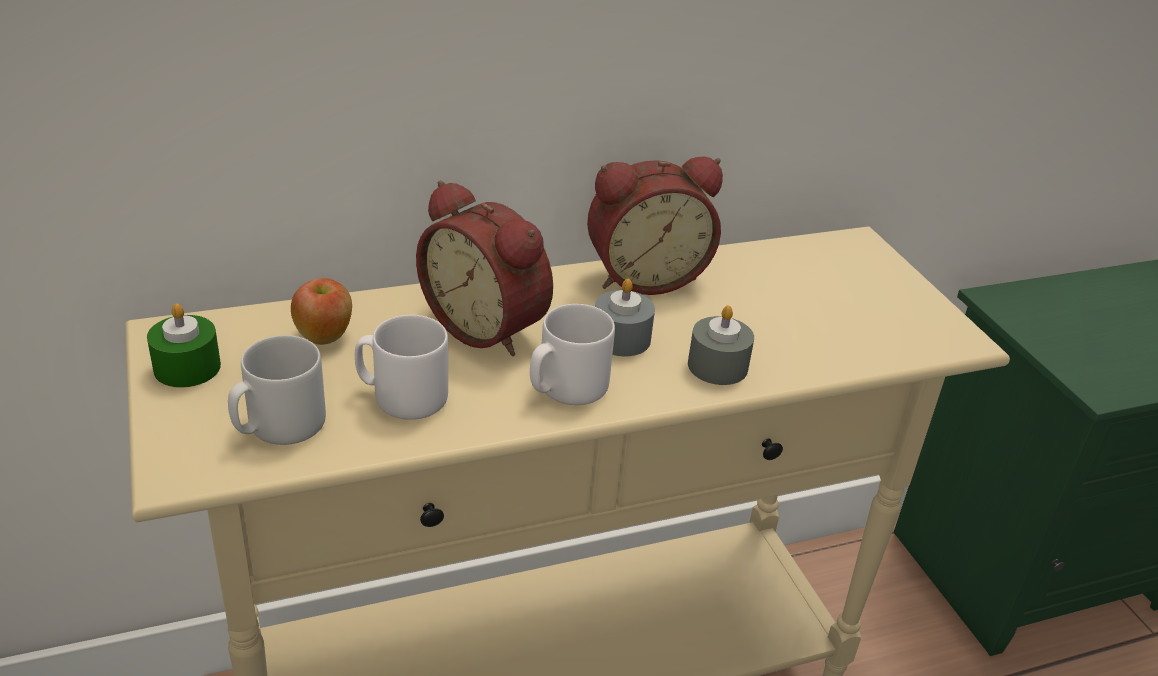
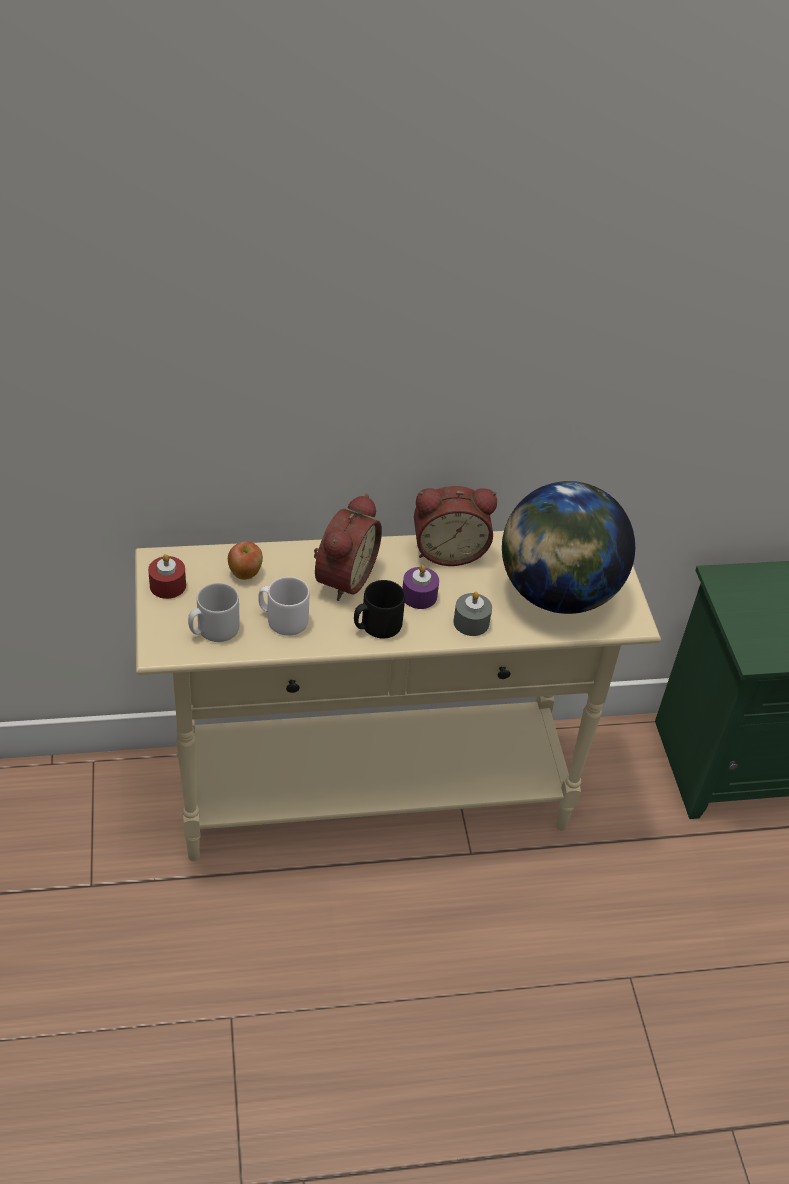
camera: 10 degrees right, 10 degrees up
(187, 367) = (167, 585): green candle -> red candle
(488, 326) = (342, 577): alarm clock -> alarm clock turned 120 degrees counterclockwise
(566, 388) = (376, 626): white mug -> black mug
(621, 338) = (419, 596): grey candle -> purple candle
(829, 314) = (557, 594): none -> globe

